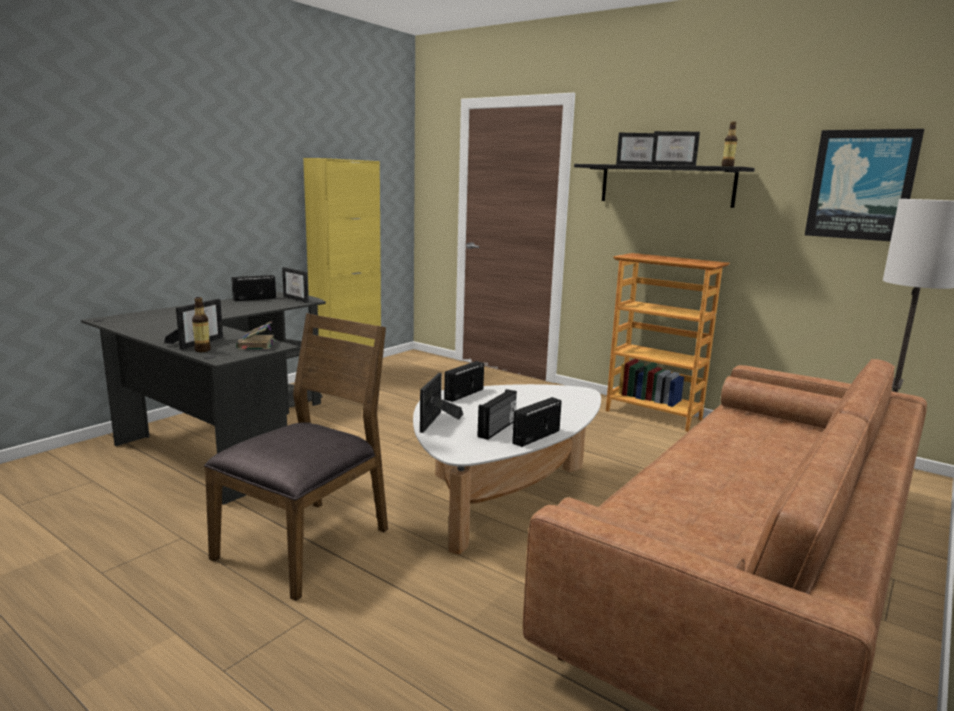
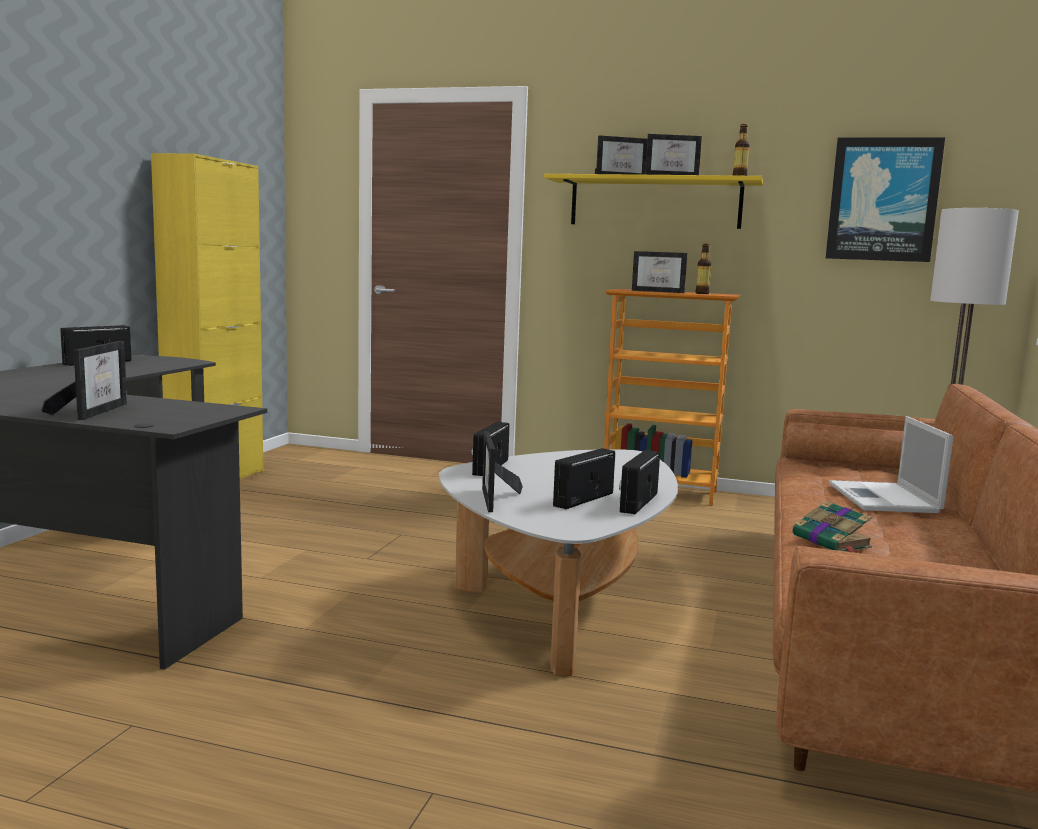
camera: 20 degrees left, 5 degrees down
(202, 350) = (119, 419): bottle -> bottle (702, 293)
(256, 345) = (197, 409): book -> book (832, 542)
(299, 299) = (171, 361): picture frame -> picture frame (660, 292)
(306, 544) = (346, 699): brown chair -> none
(498, 429) = (582, 499): radio -> radio turned 150 degrees counterclockwise
(666, 185) = (655, 203): black shelf -> yellow shelf
(762, 455) = (884, 499): none -> laptop

